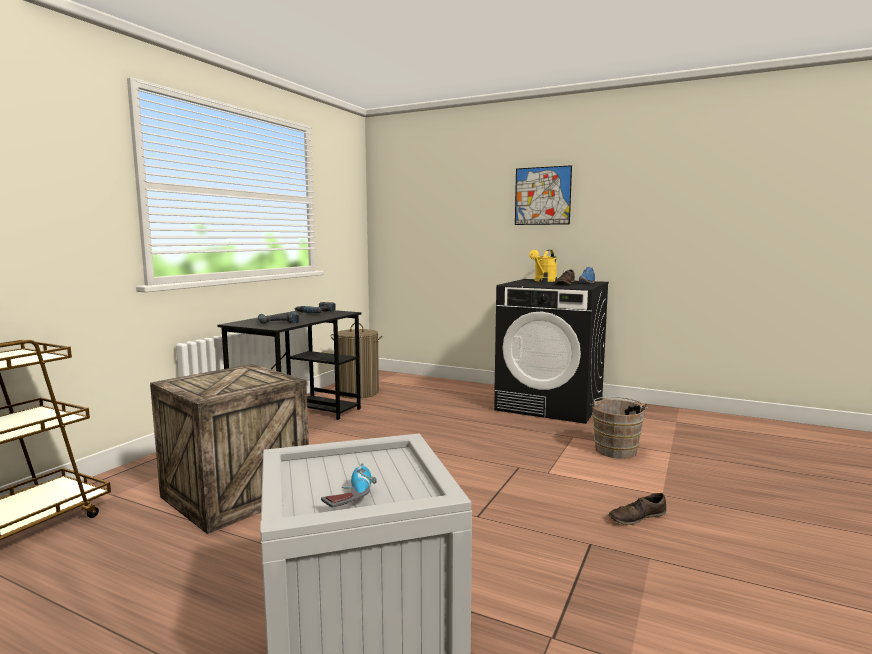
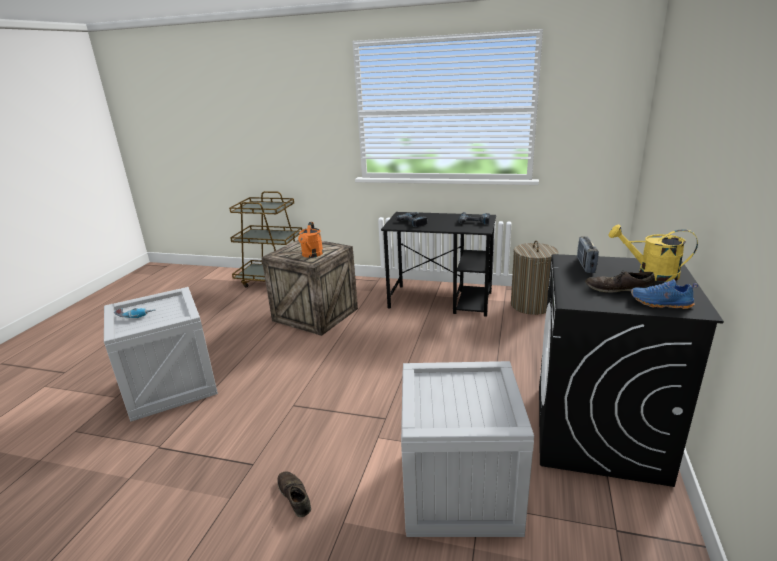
camera: 80 degrees right, 15 degrees up
(252, 379) = (311, 255): none -> orange watering can
(524, 283) = (585, 265): none -> radio
(542, 196) = (723, 136): picture -> none
(615, 449) = (460, 491): brown bucket -> crate

